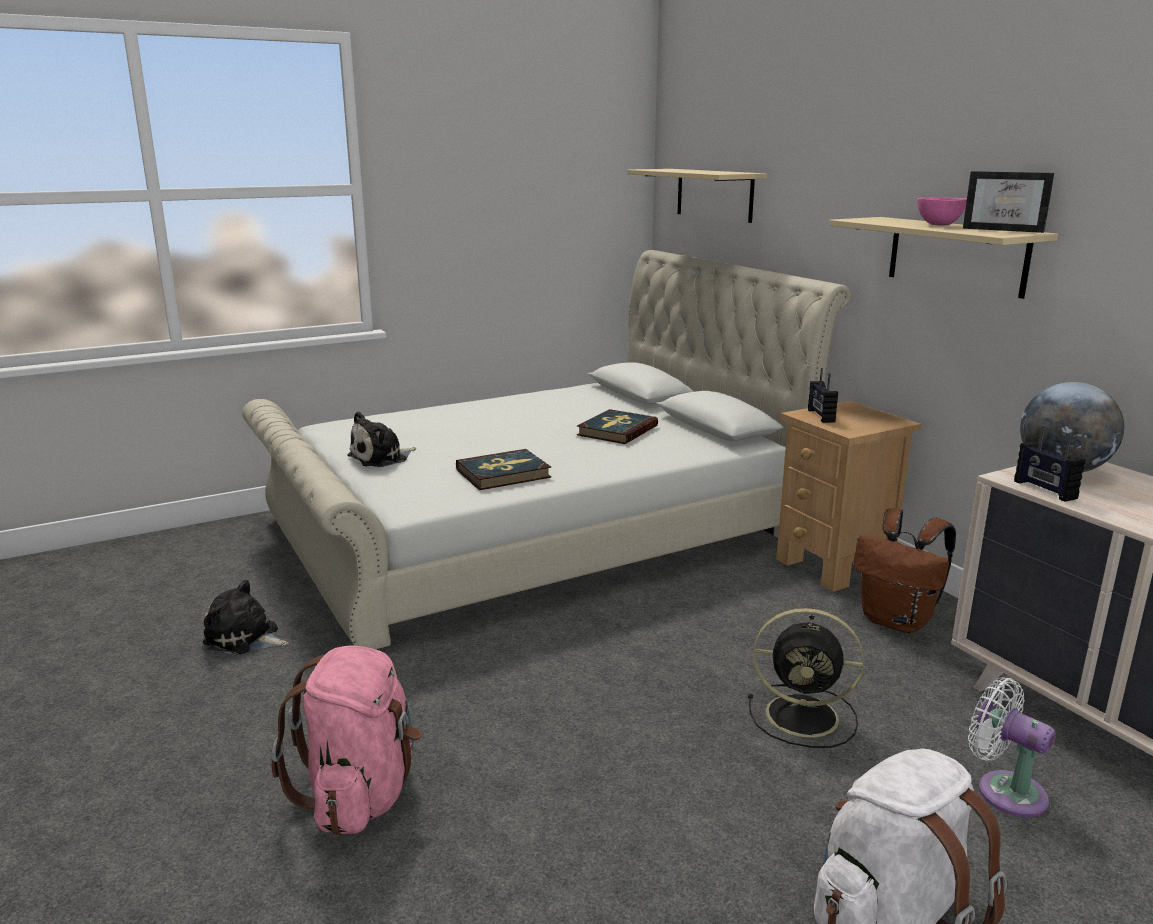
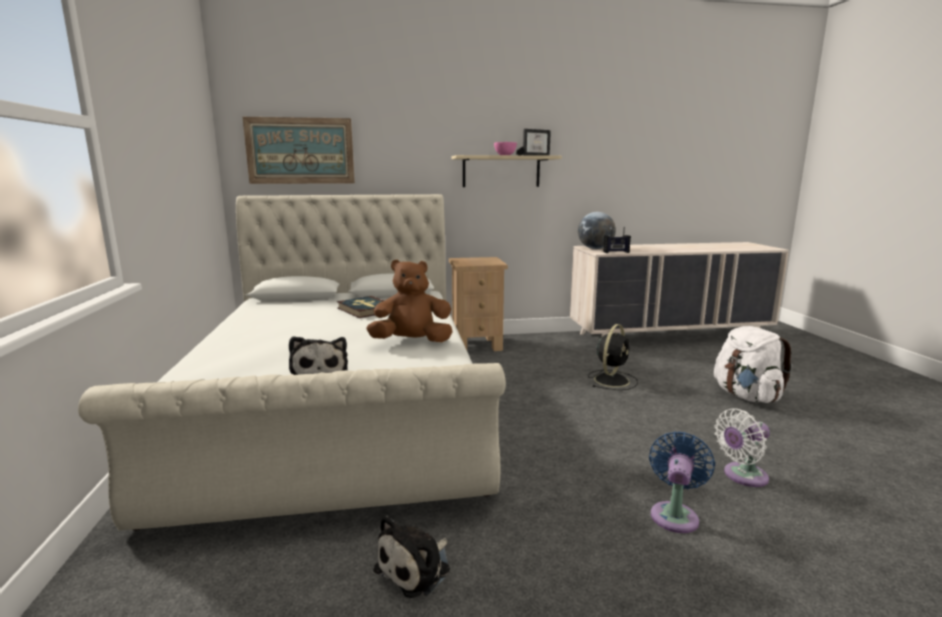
camera: 70 degrees left, 5 degrees down
(360, 794) = (675, 514): pink backpack -> blue fan
(503, 473) = (412, 342): book -> brown plush toy
(714, 194) = (300, 151): beige shelf -> picture
(820, 416) = (469, 263): radio -> none
(898, 621) = (538, 346): brown backpack -> none
(1004, 790) = (668, 362): white fan -> white fan (742, 476)

